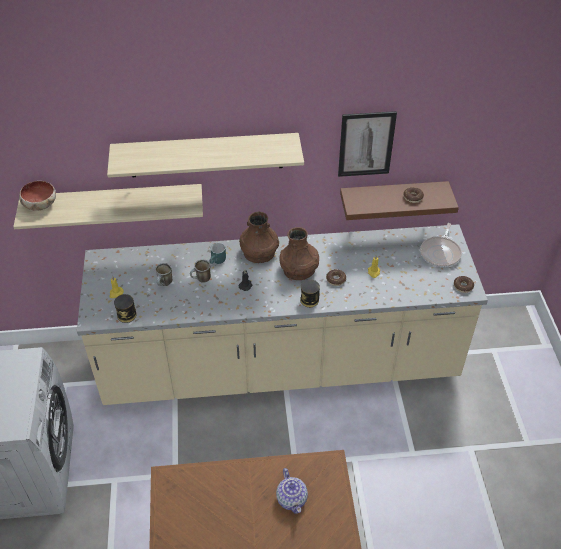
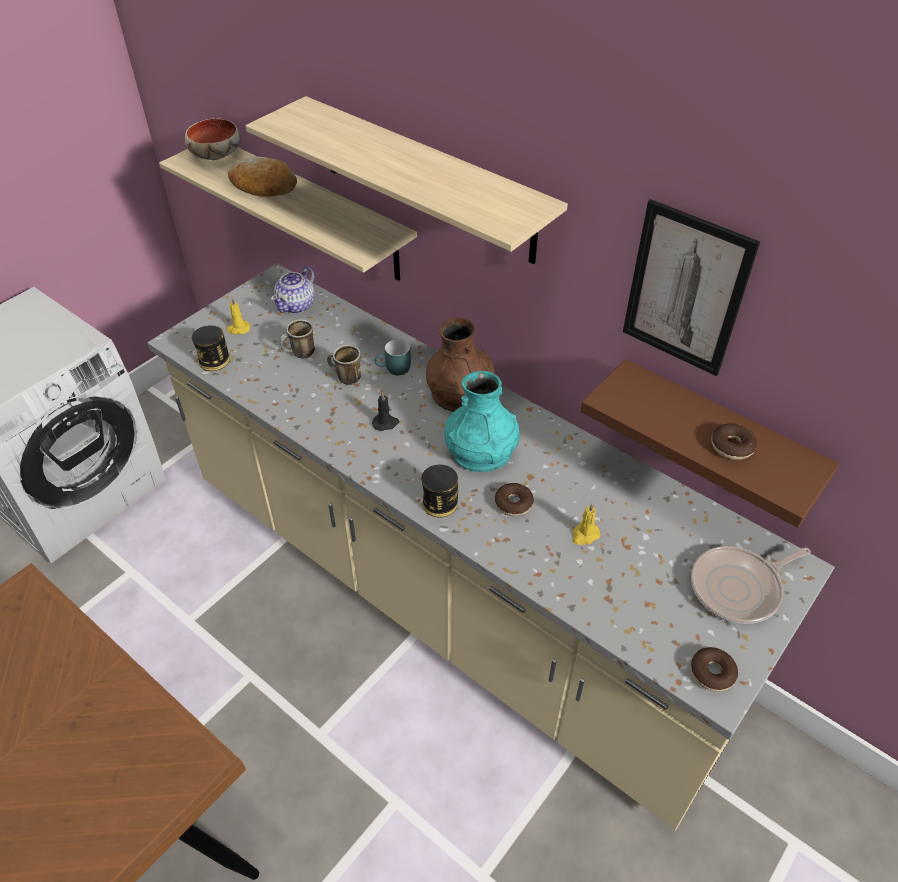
camera: 45 degrees right, 0 degrees up
(94, 205) = (263, 187): none -> bread
(292, 498) = (94, 762): teapot -> teapot (296, 305)
(299, 269) = (481, 452): brown vase -> turquoise vase

